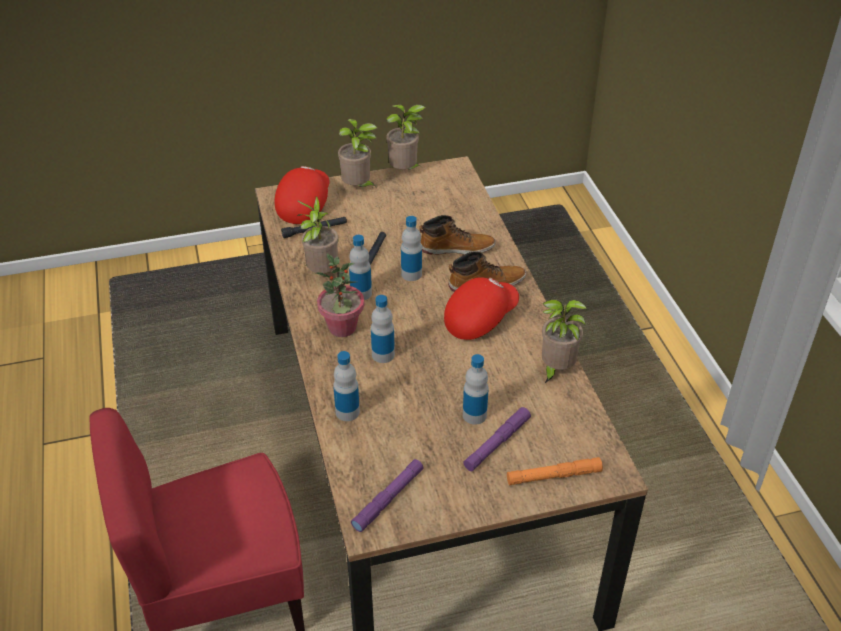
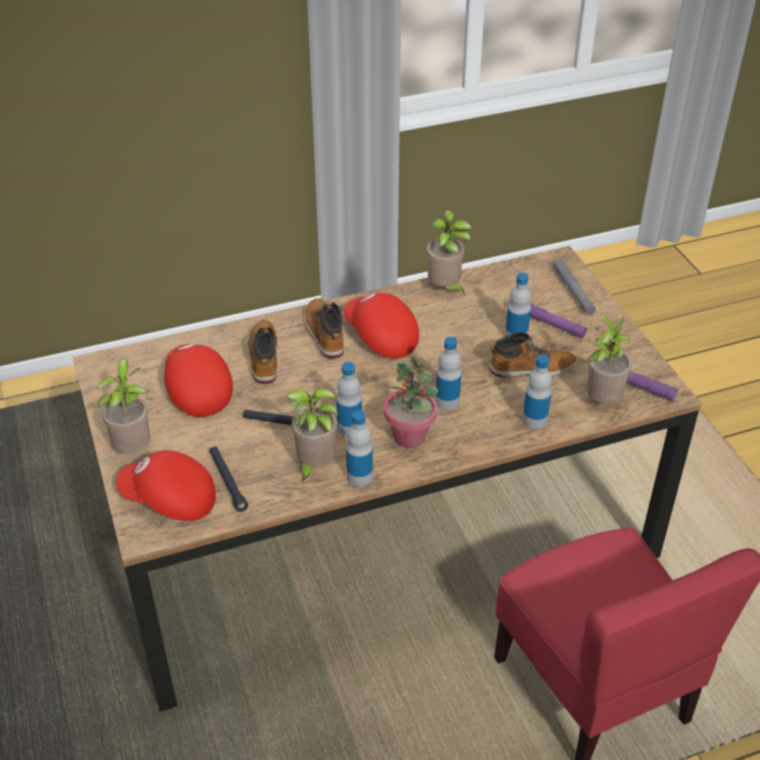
camera: 95 degrees left, 0 degrees up
(405, 171) = (101, 409): potted plant -> potted plant (601, 400)
(411, 274) = (312, 389): bottle -> bottle (359, 476)
(419, 214) = (197, 390): none -> red cap
(422, 420) = (531, 368): none -> boot
(554, 476) = (573, 291): orange flashlight -> grey flashlight

